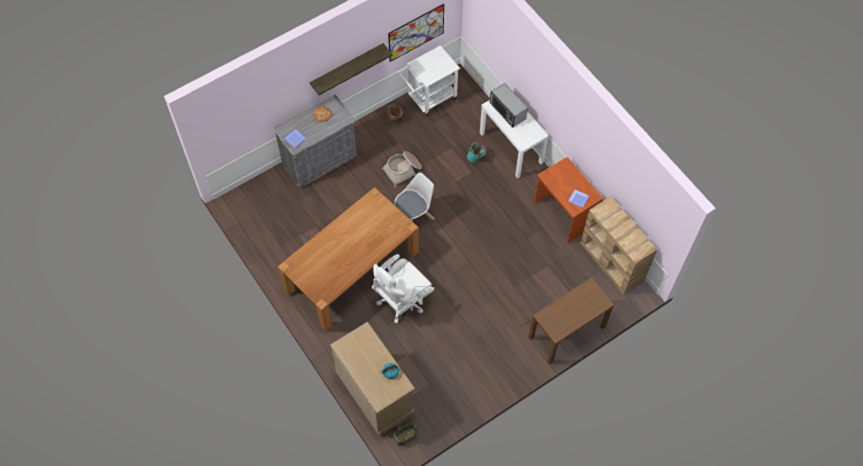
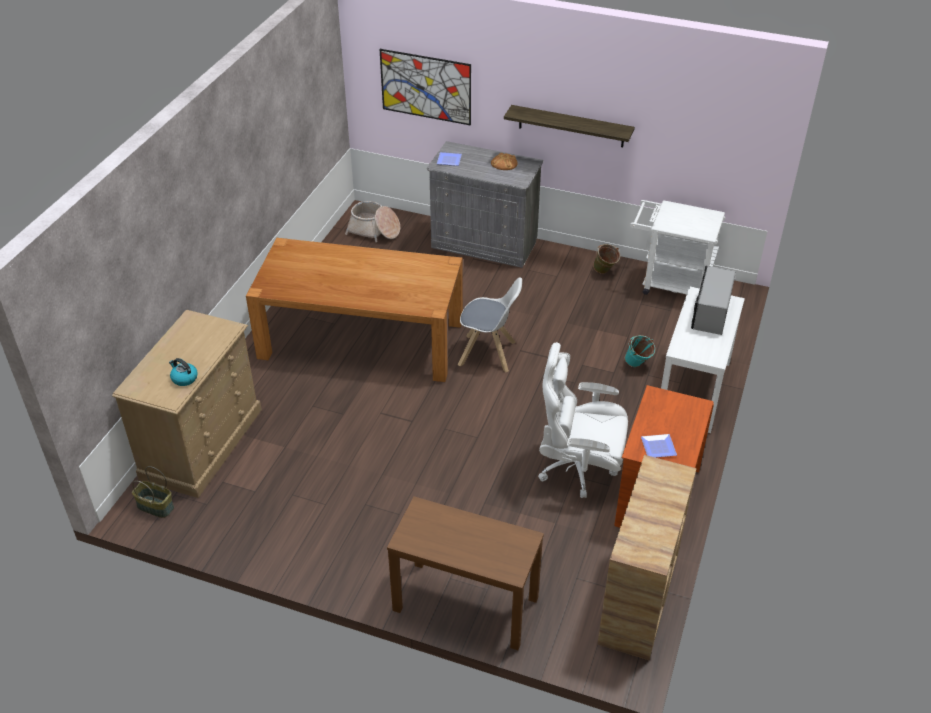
camera: 55 degrees right, 20 degrees down
(403, 170) = (545, 312): basket -> basket (374, 231)
(403, 299) = (361, 402): white office chair -> white office chair (581, 468)
(416, 32) = (691, 153): picture -> picture (425, 87)

